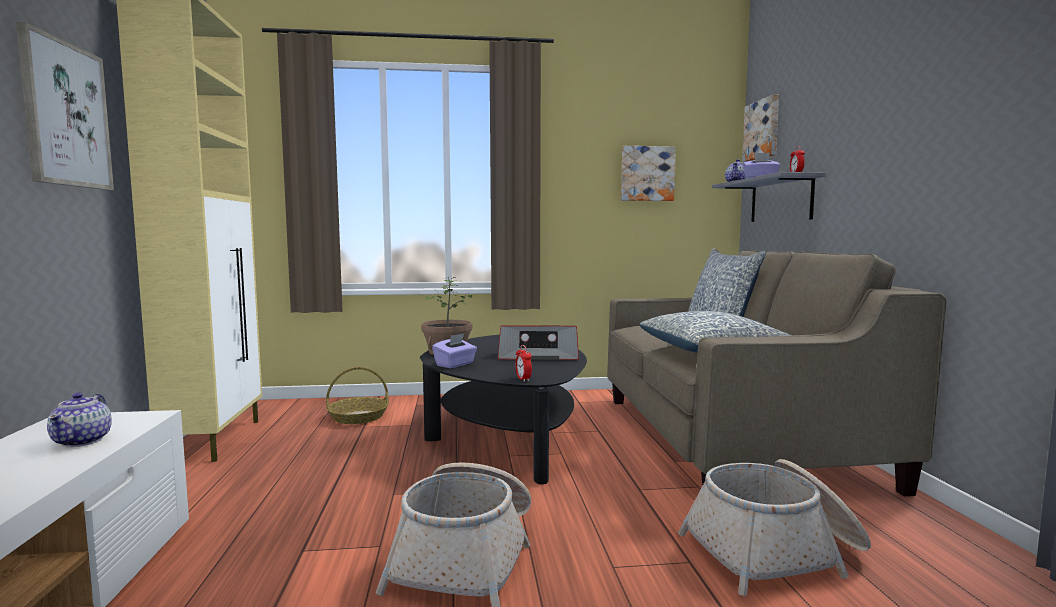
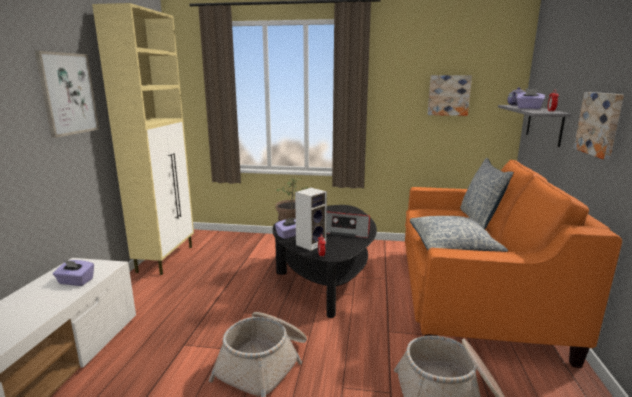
camera: 15 degrees right, 10 degrees up
(83, 441) = (75, 282): teapot -> purple tissue box
(358, 417) = (246, 249): basket -> none
(497, 370) = (311, 243): none -> speaker
(731, 439) = (473, 297): beige sofa -> orange sofa
(763, 130) = (541, 65): picture -> picture (600, 124)

